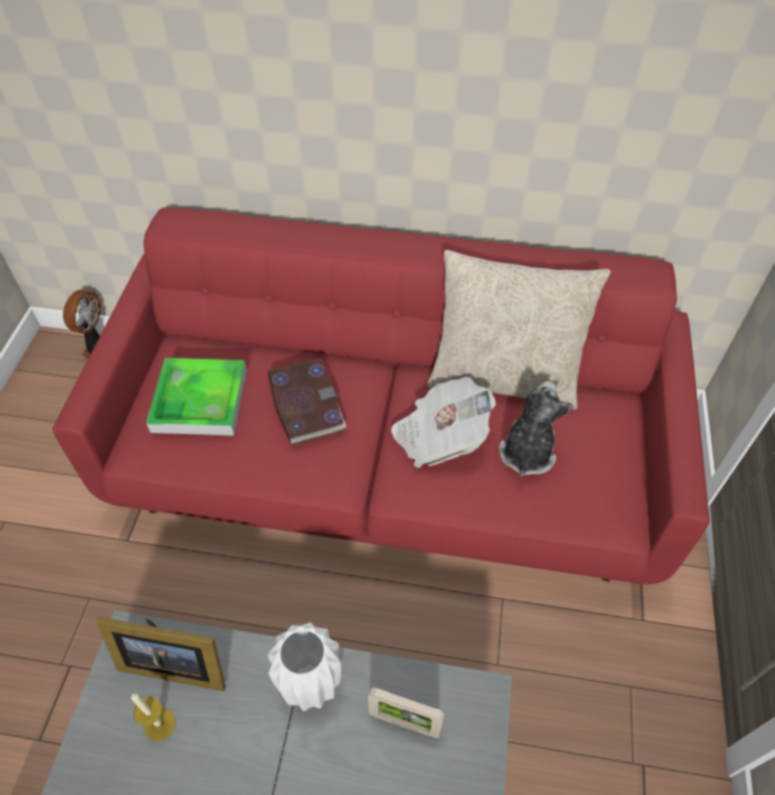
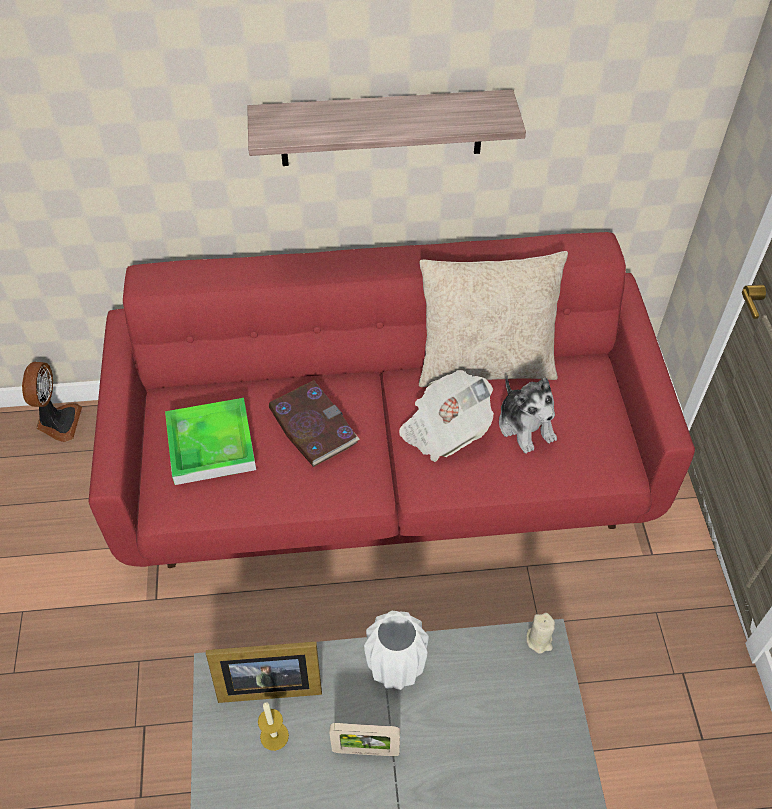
camera: 15 degrees left, 0 degrees up
(404, 723) = (486, 679): picture frame -> picture frame (365, 751)
(425, 96) = (381, 128): none -> shelf
(477, 693) = (539, 640): none -> beige candle
(527, 451) = (525, 426): plush toy -> plush toy turned 150 degrees clockwise

